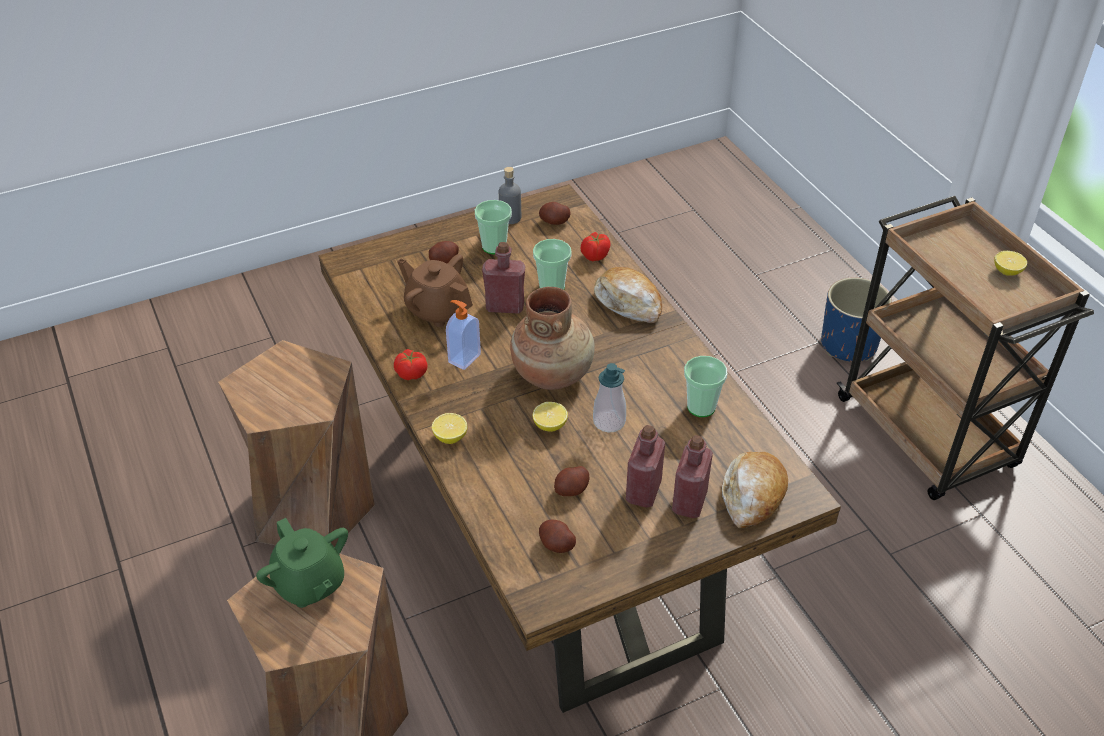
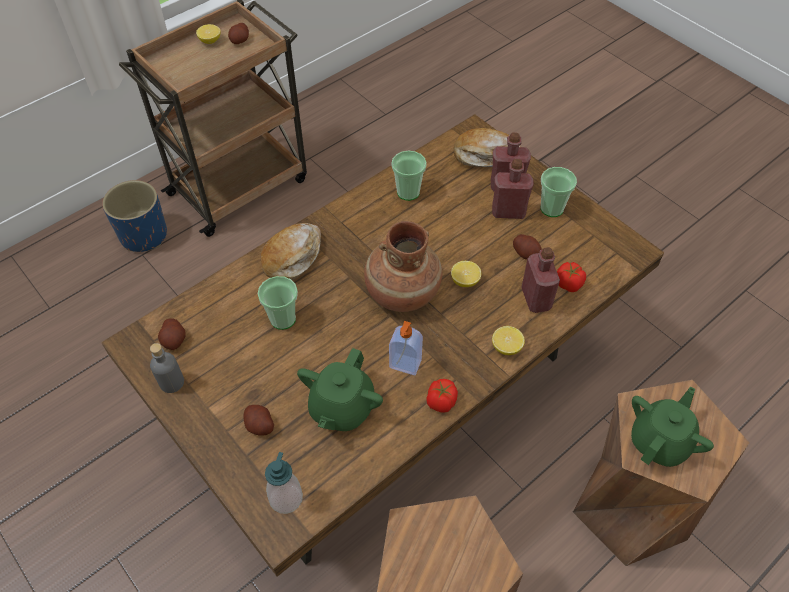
camera: 105 degrees left, 10 degrees up
(437, 310) = (341, 408): brown teapot -> green teapot
(494, 246) = (226, 384): cup -> cup (552, 208)
(505, 306) = (322, 350): red bottle -> red bottle (536, 298)
(556, 544) = (581, 251): potato -> potato (240, 41)
(594, 256) = (228, 295): tomato -> tomato (568, 284)
(609, 422) = (445, 244): soap dispenser -> soap dispenser (286, 498)

